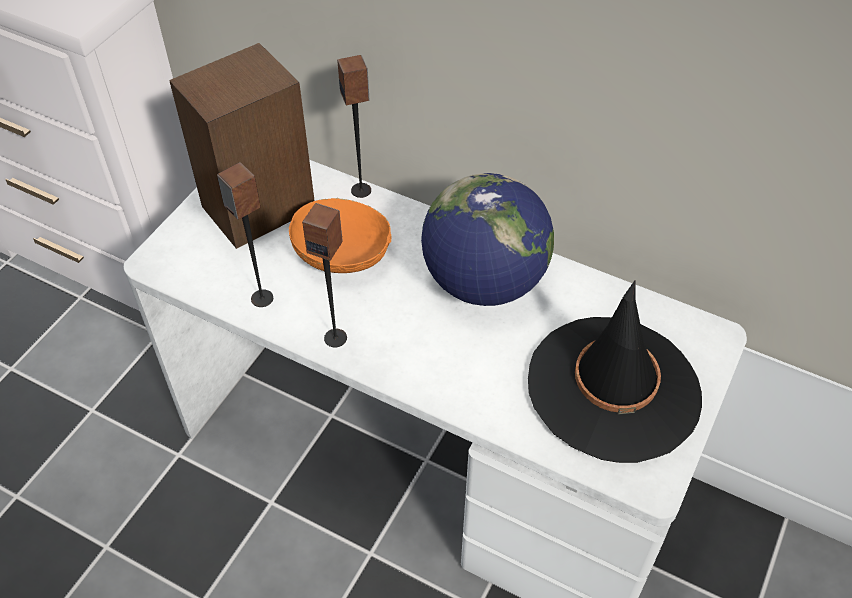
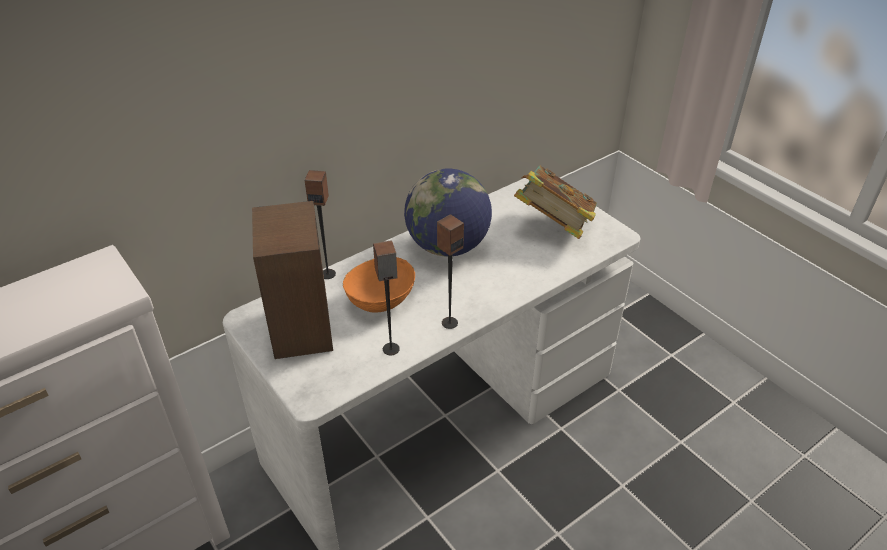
camera: 65 degrees left, 10 degrees down
(613, 388) = (553, 226): black hat -> book

